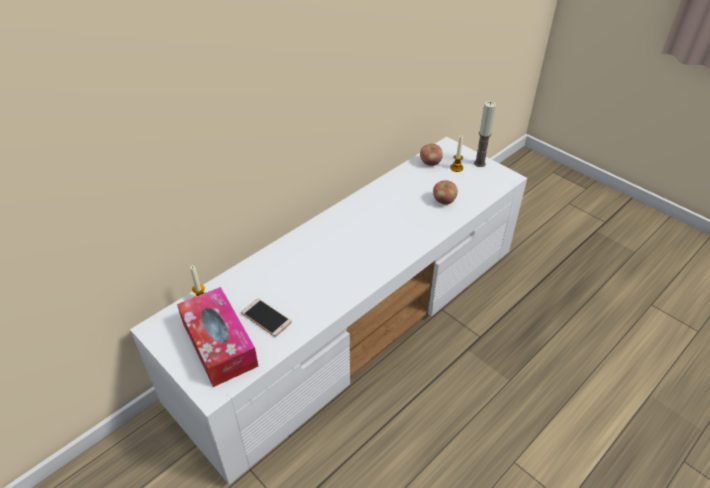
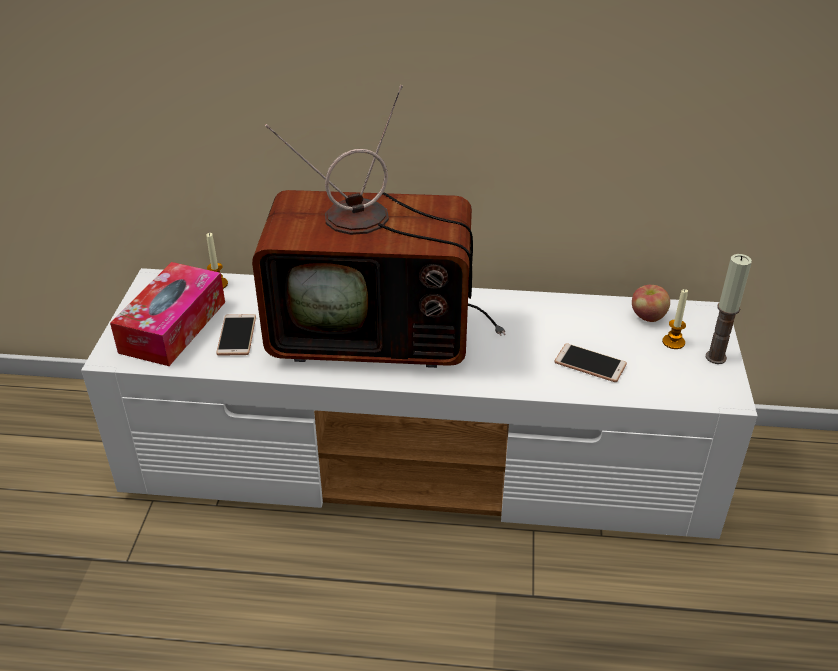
camera: 50 degrees right, 5 degrees down
(336, 257) = (378, 333): none -> television
(444, 201) = (590, 364): apple -> phone

